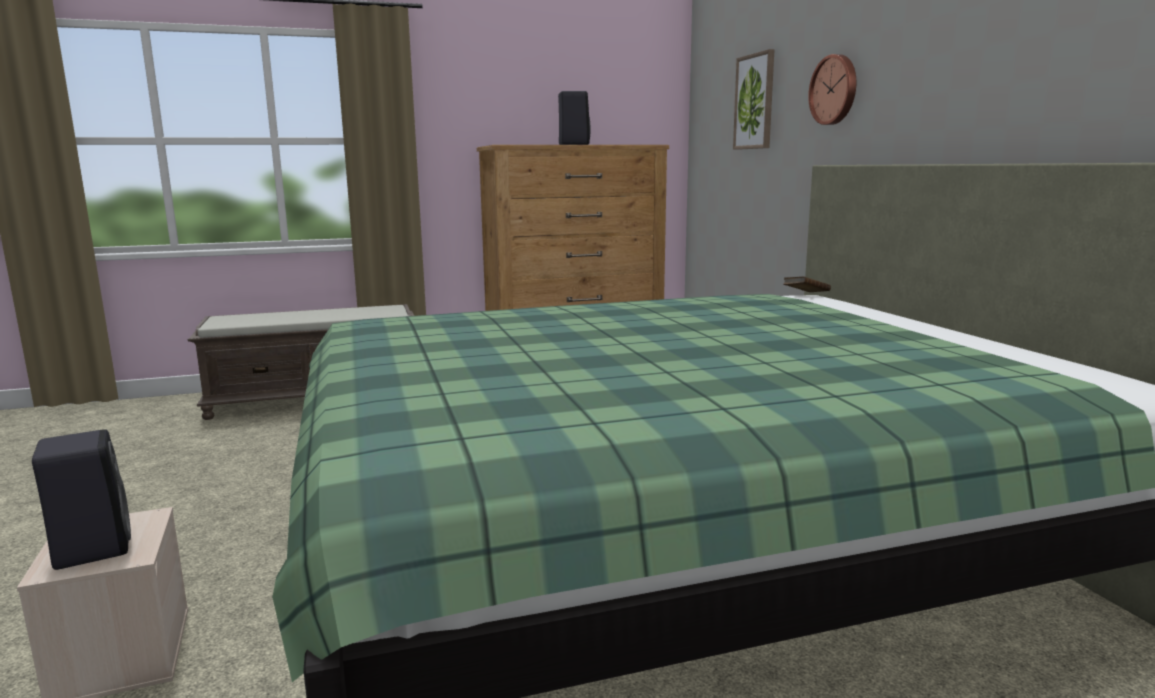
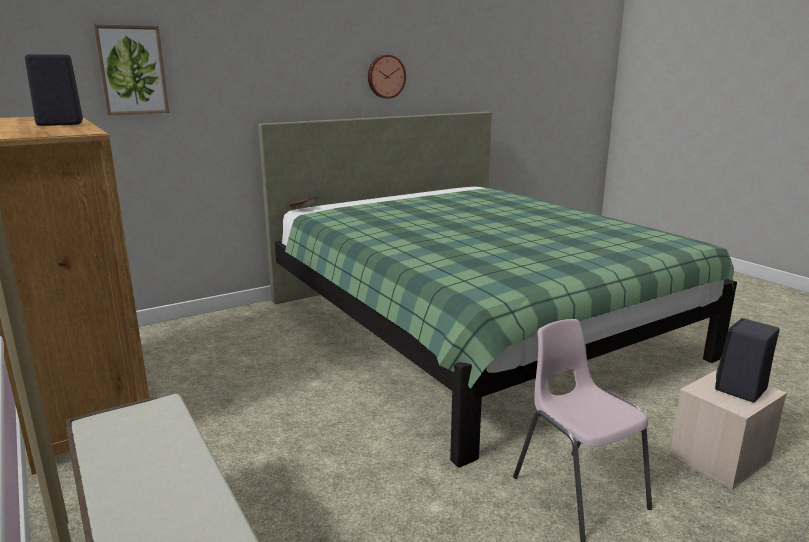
camera: 105 degrees left, 5 degrees up
(228, 527) = (578, 492): none -> pink chair
(835, 90) = (250, 70): wall clock -> wall clock (385, 76)

